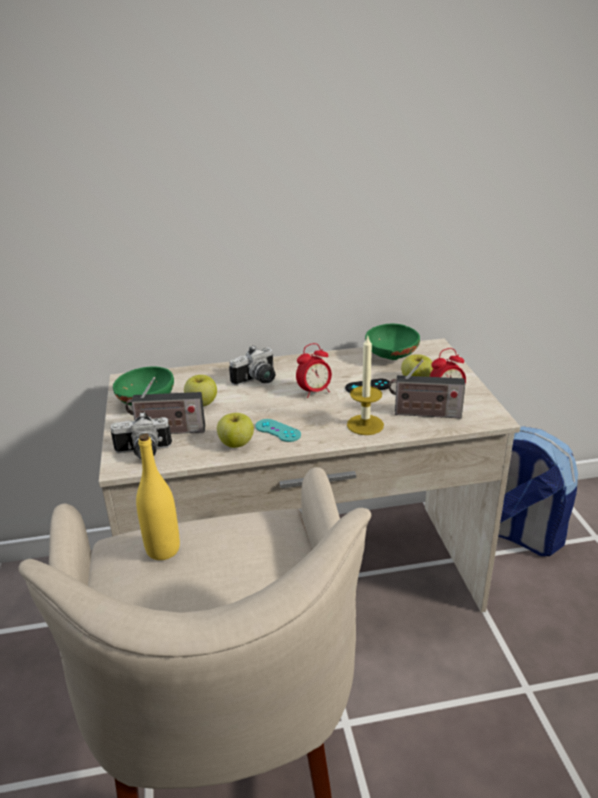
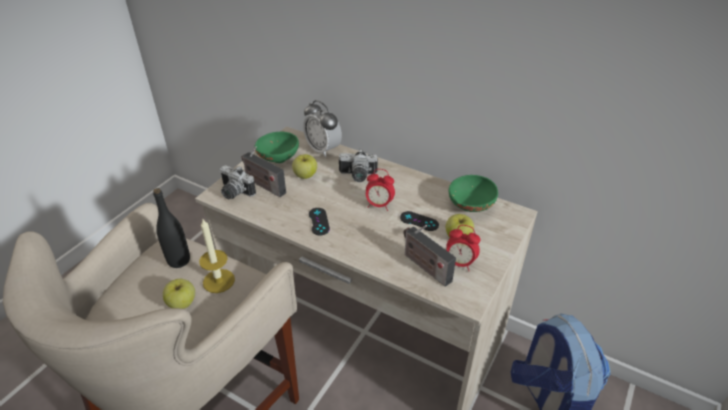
camera: 40 degrees right, 10 degrees up
(163, 549) = (179, 260): yellow bottle -> black bottle
(186, 375) = (323, 149): none -> alarm clock
(236, 443) = (285, 216): apple -> apple (182, 303)
(278, 430) = (319, 221): turquoise game controller -> black game controller
(365, 425) = (374, 250): candle -> candle (218, 281)

